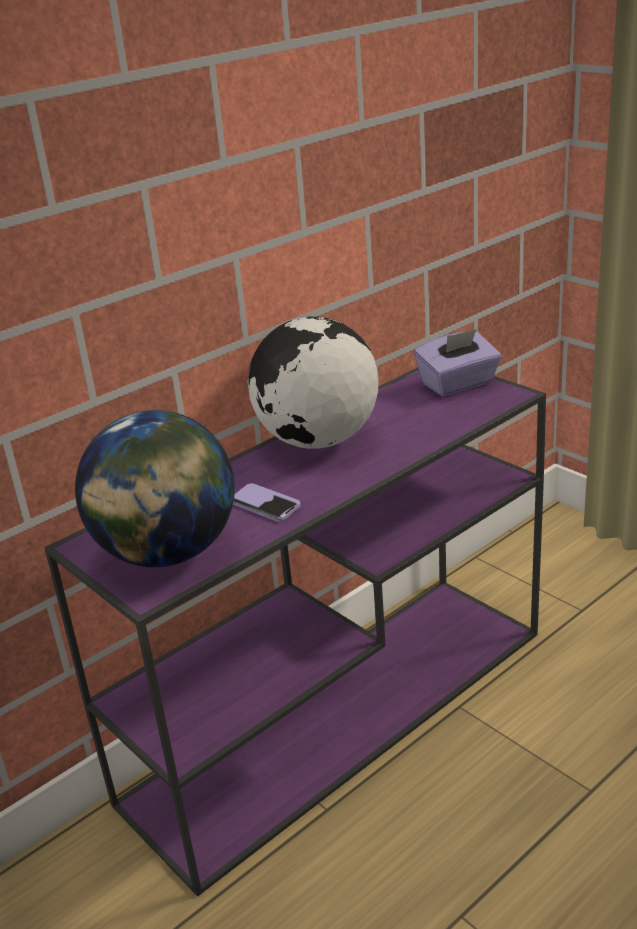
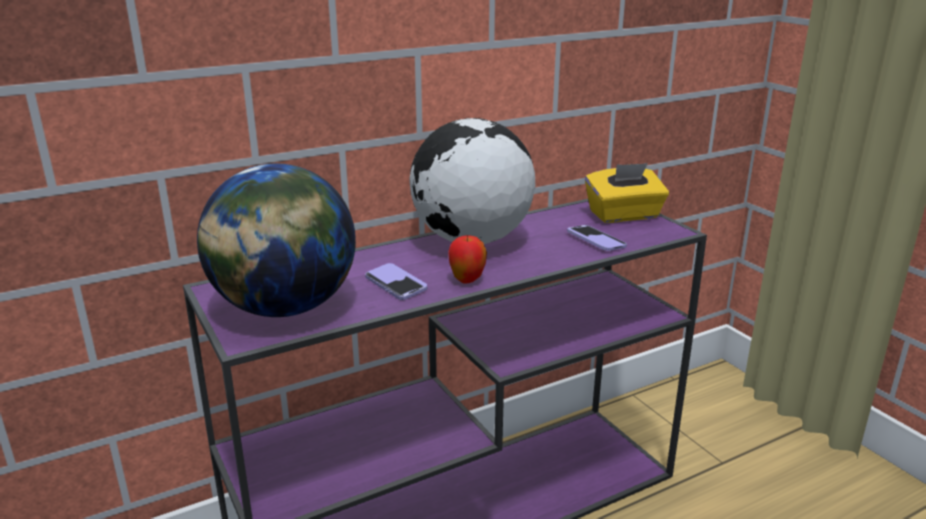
camera: 10 degrees right, 5 degrees down
(334, 488) = (467, 280): none -> apple
(441, 418) = (596, 240): none -> phone
(458, 384) = (624, 215): purple tissue box -> yellow tissue box

